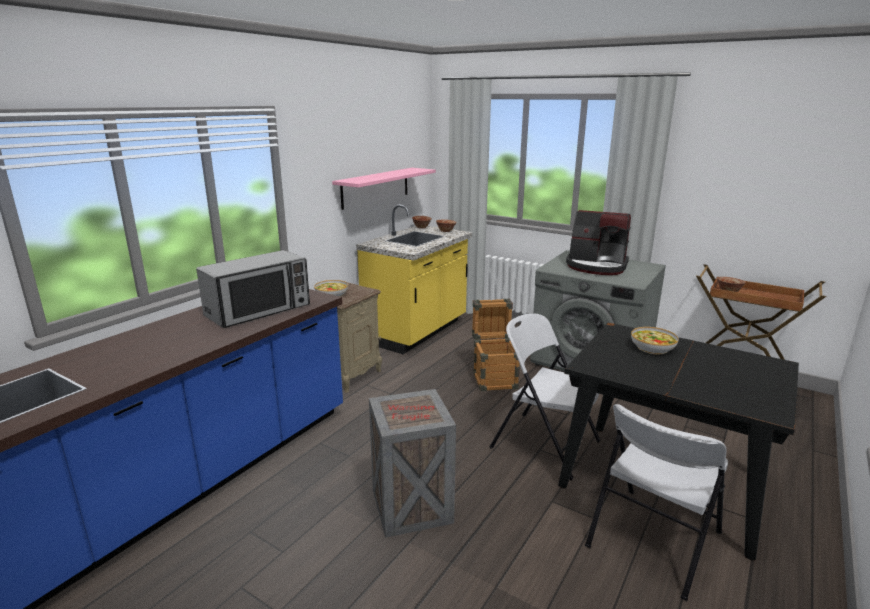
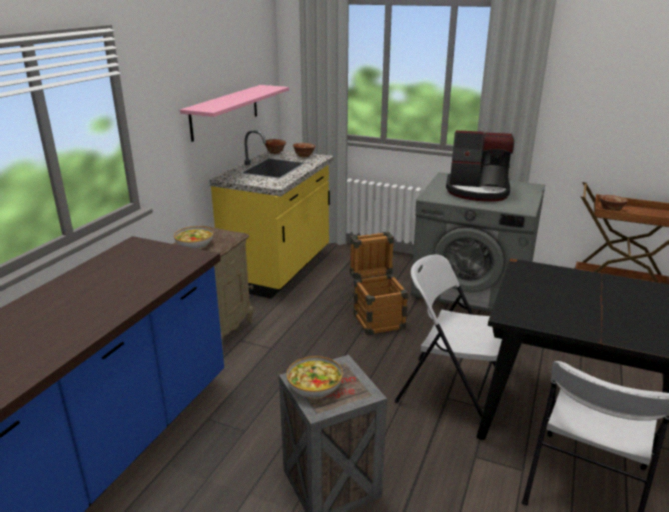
camera: 10 degrees left, 5 degrees up
(259, 311) = (128, 281): microwave -> none
(652, 348) = (565, 286): bowl -> bowl (314, 387)

